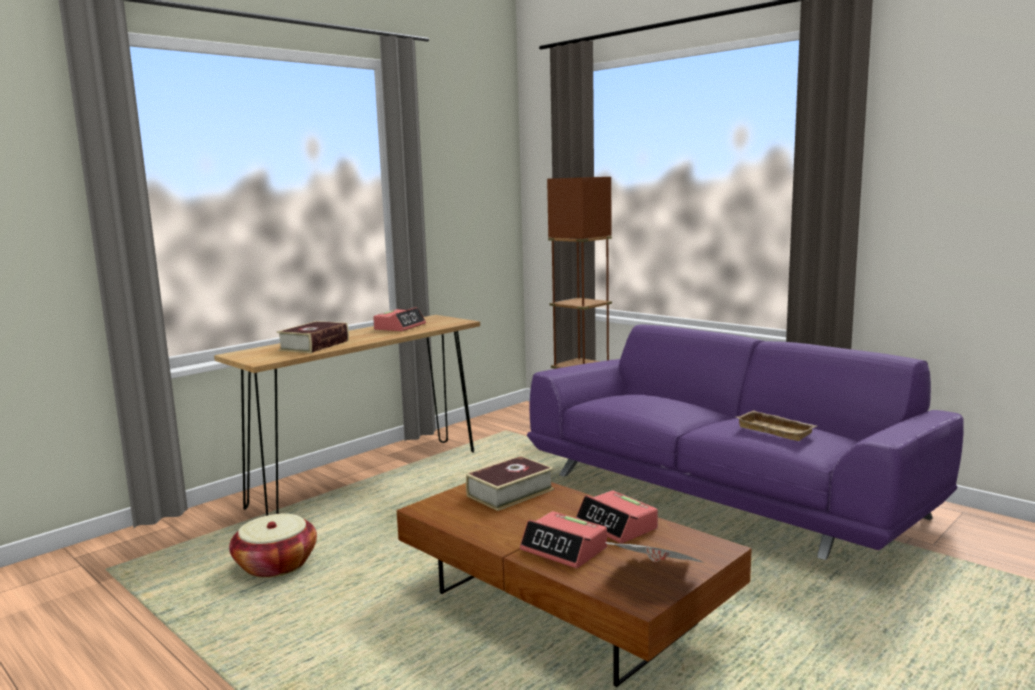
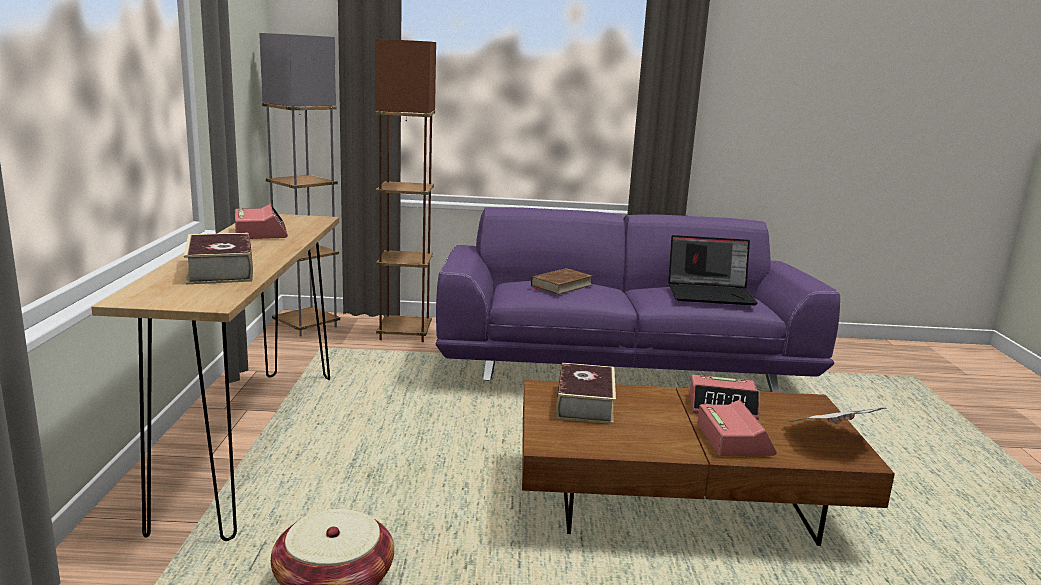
camera: 45 degrees left, 5 degrees up
(522, 414) = (306, 326): none -> grey floor lamp
(564, 549) = (734, 439): alarm clock -> alarm clock turned 90 degrees counterclockwise
(642, 400) = (561, 285): none -> brown book
(777, 430) = (711, 294): beige tray -> laptop

